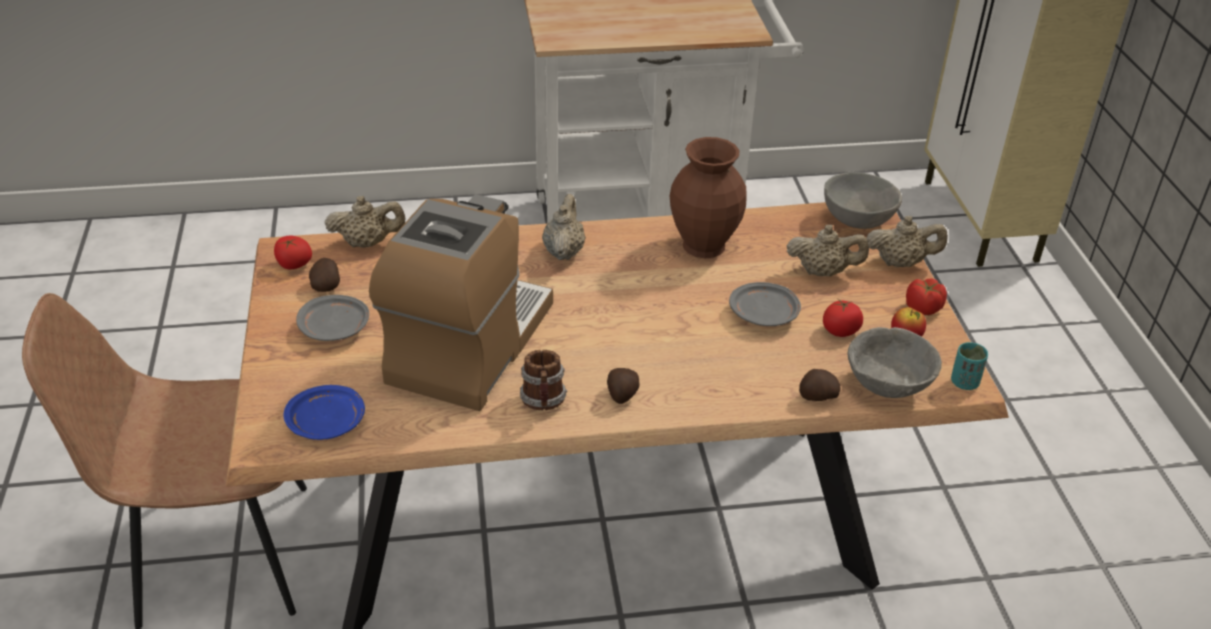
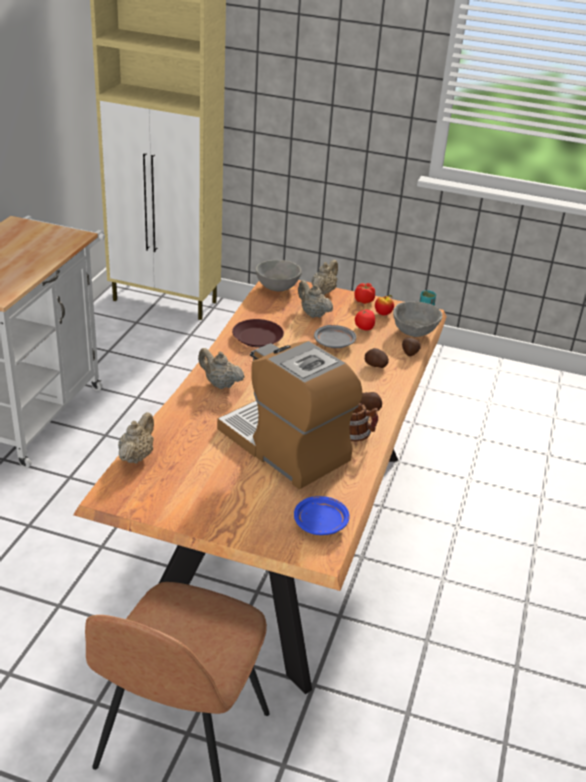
camera: 65 degrees left, 5 degrees down
(294, 265) = (132, 496): tomato -> none
(326, 285) = (171, 487): potato -> potato (375, 366)
(335, 328) = (224, 495): grey plate -> none
(705, 245) = (258, 337): brown vase -> brown plate
(823, 272) = (313, 314): beige teapot -> beige teapot turned 75 degrees counterclockwise

